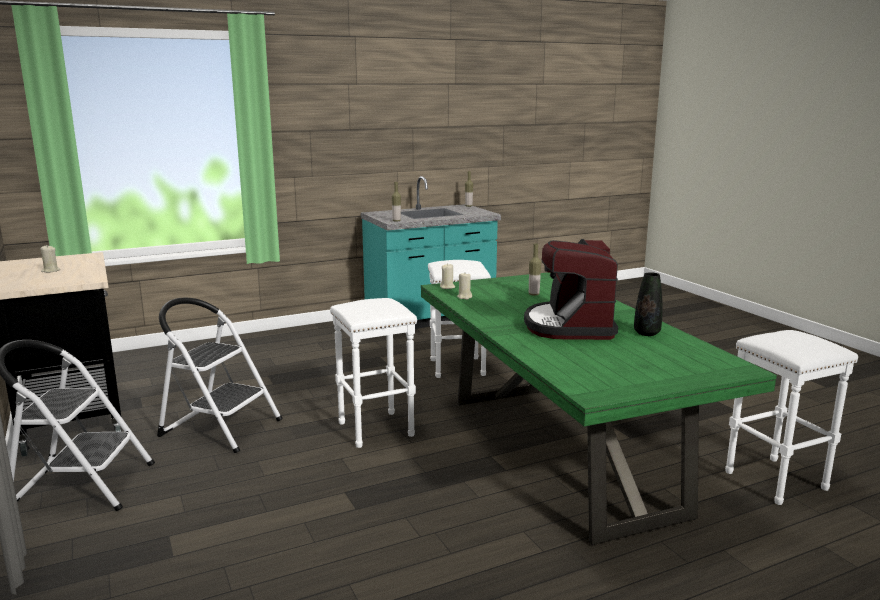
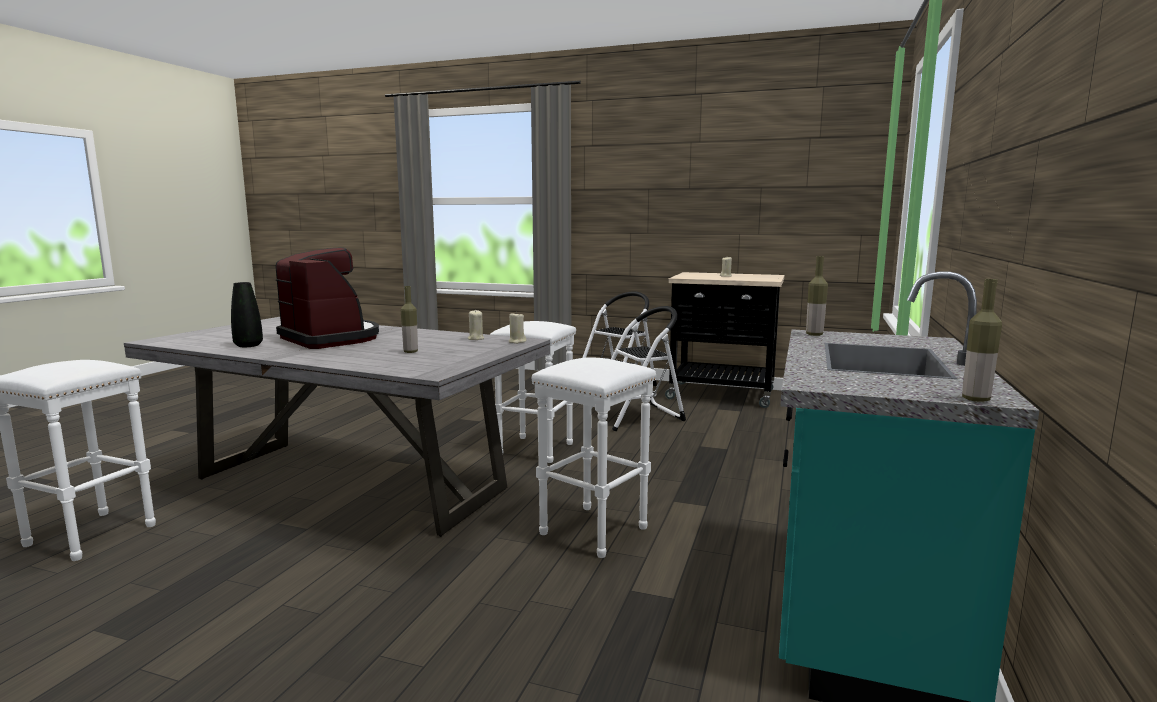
camera: 135 degrees right, 5 degrees down
(560, 454) = (348, 484): green dining table -> grey dining table

